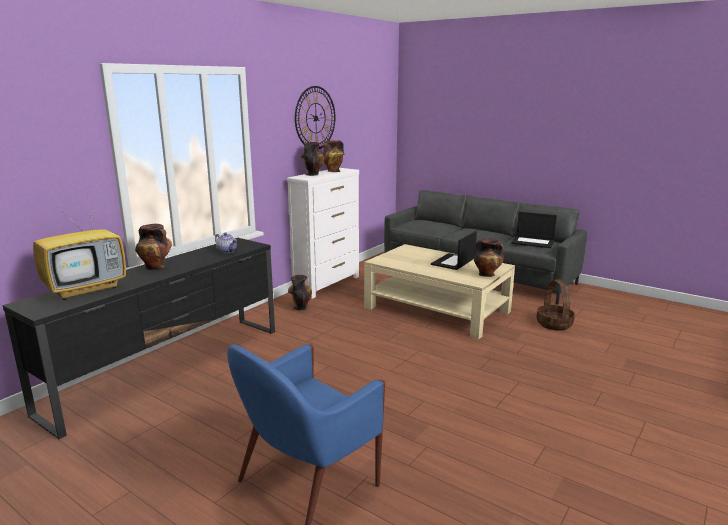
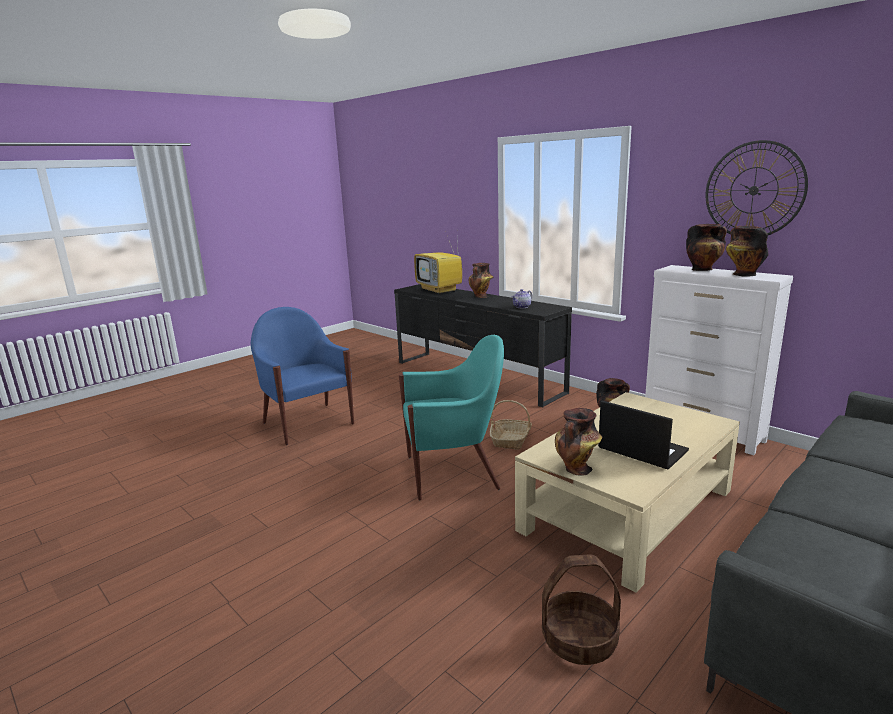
camera: 100 degrees right, 0 degrees up
(345, 344) = (511, 439): none -> basket
(411, 364) = (454, 472): none -> turquoise armchair
(533, 242) = (822, 556): laptop -> none

